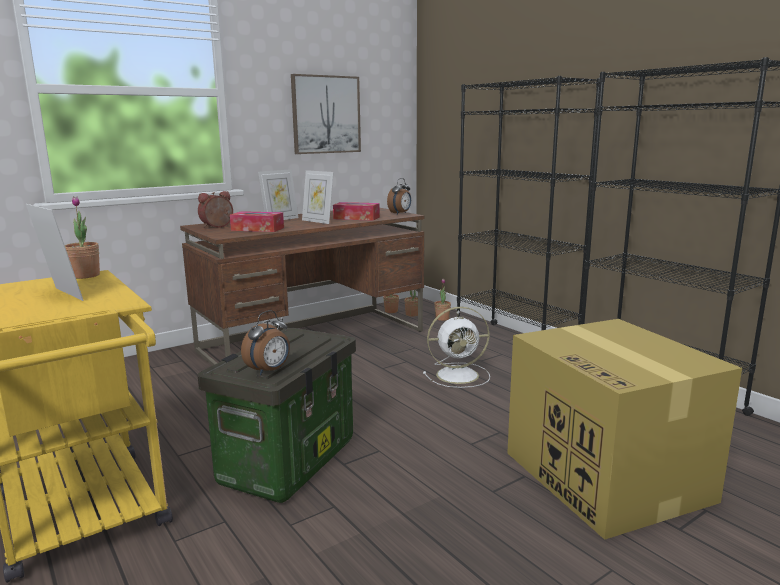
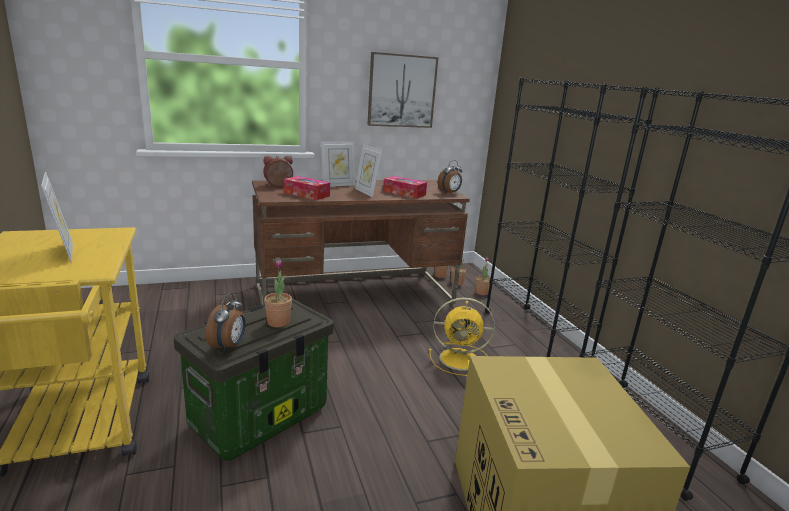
camera: 15 degrees right, 5 degrees up
(85, 275) = (109, 231): potted plant -> potted plant (278, 322)
(269, 371) = (228, 346): alarm clock -> alarm clock turned 45 degrees counterclockwise
(459, 375) = (461, 359): white fan -> yellow fan

